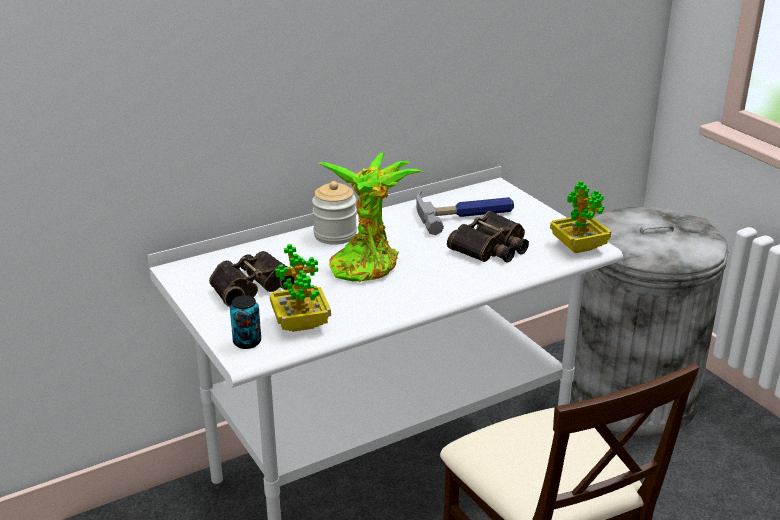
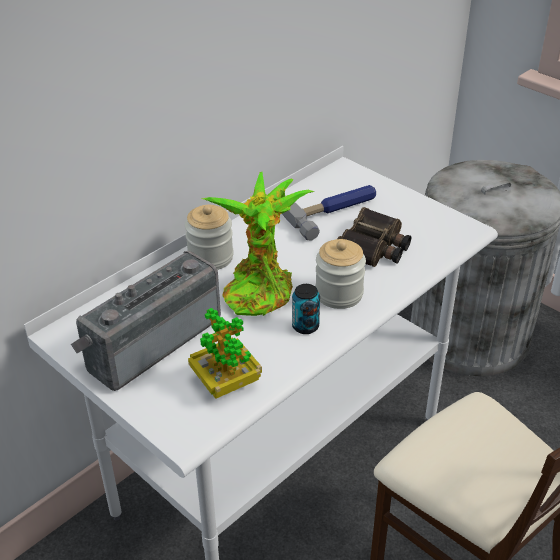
camera: 15 degrees left, 10 degrees up
(247, 342) = (179, 419): can -> can (305, 326)
(251, 285) = (150, 341): binoculars -> radio
(438, 277) = (339, 294): none -> jar
(578, 247) = (455, 232): potted plant -> none

